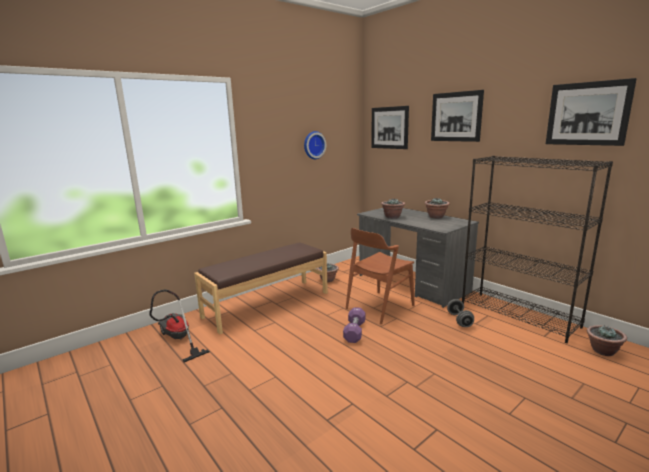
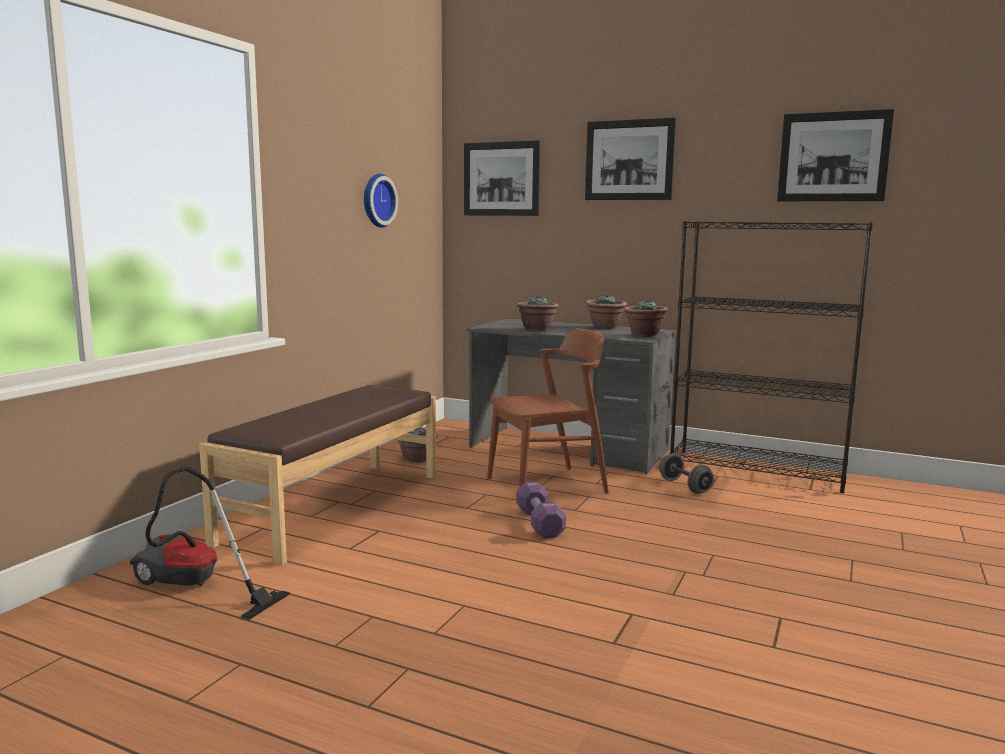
camera: 25 degrees left, 5 degrees down
(379, 307) = (547, 485): brown chair -> brown chair turned 135 degrees counterclockwise
(602, 351) = (890, 495): potted plant -> potted plant (644, 335)

